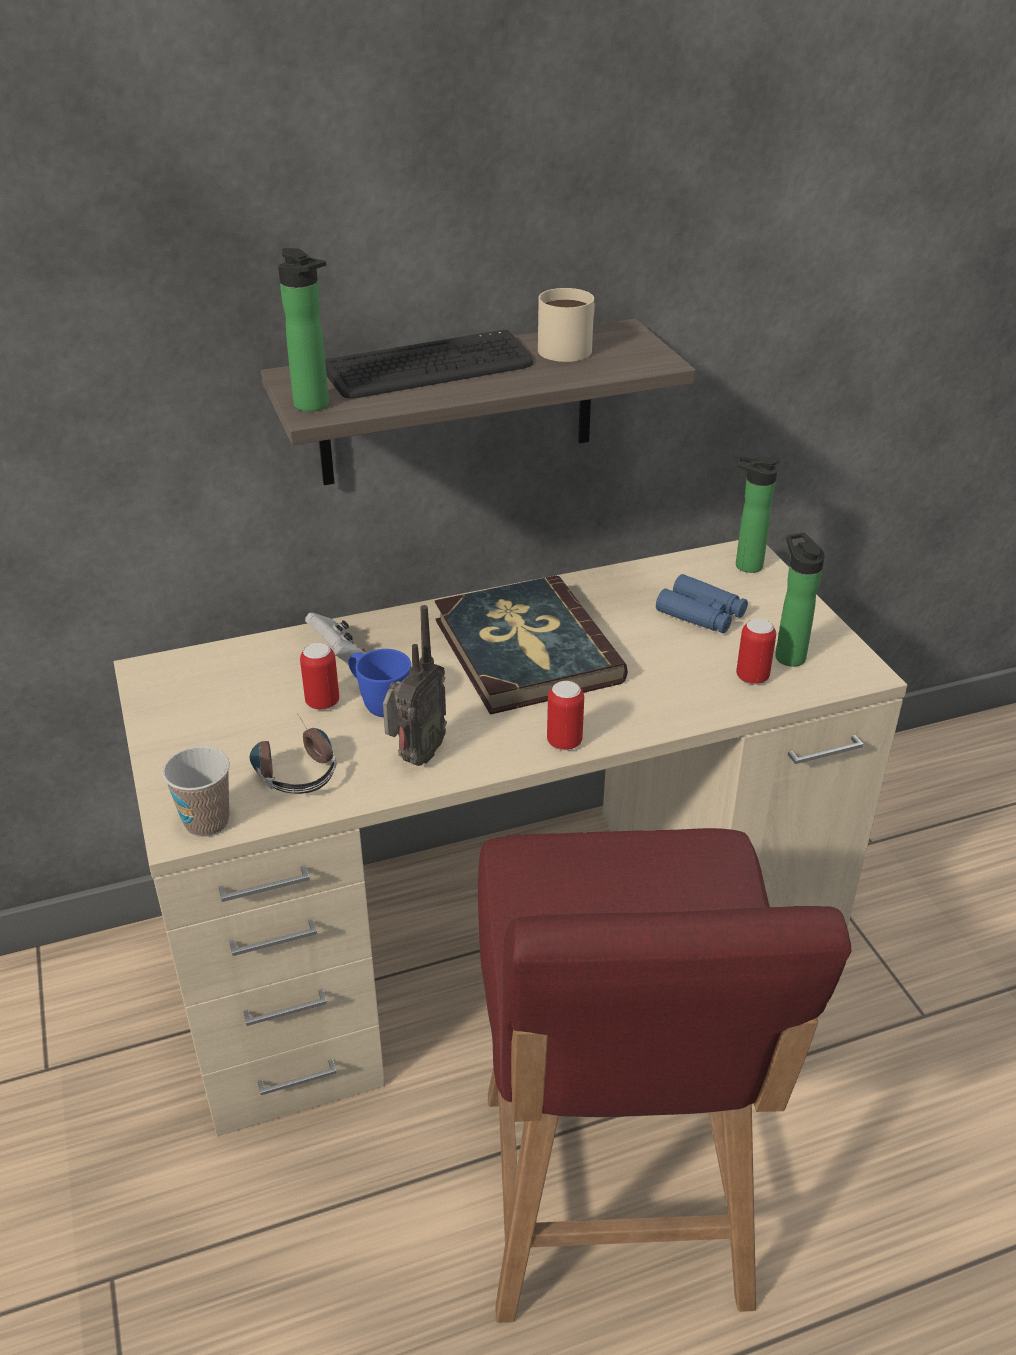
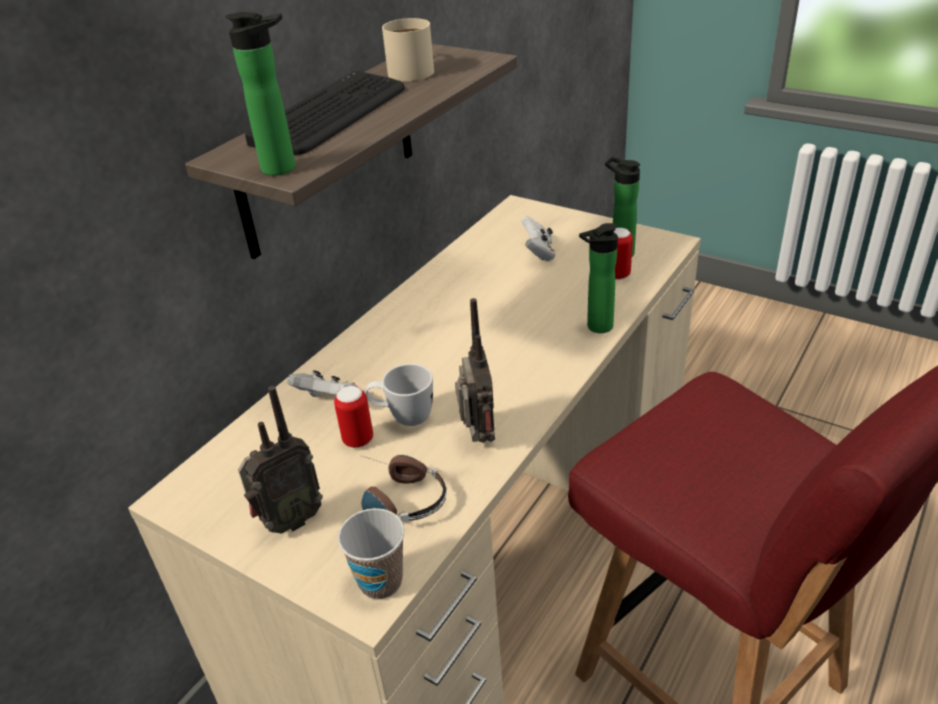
camera: 35 degrees left, 0 degrees up
(200, 737) = (289, 521): none -> radio
(379, 704) = (403, 417): blue mug -> white mug
(525, 651) = (459, 328): book -> none
(564, 742) = (562, 372): can -> none
(701, 614) = (538, 253): blue binoculars -> white game controller
(744, 565) = (526, 214): bottle -> bottle (596, 327)

